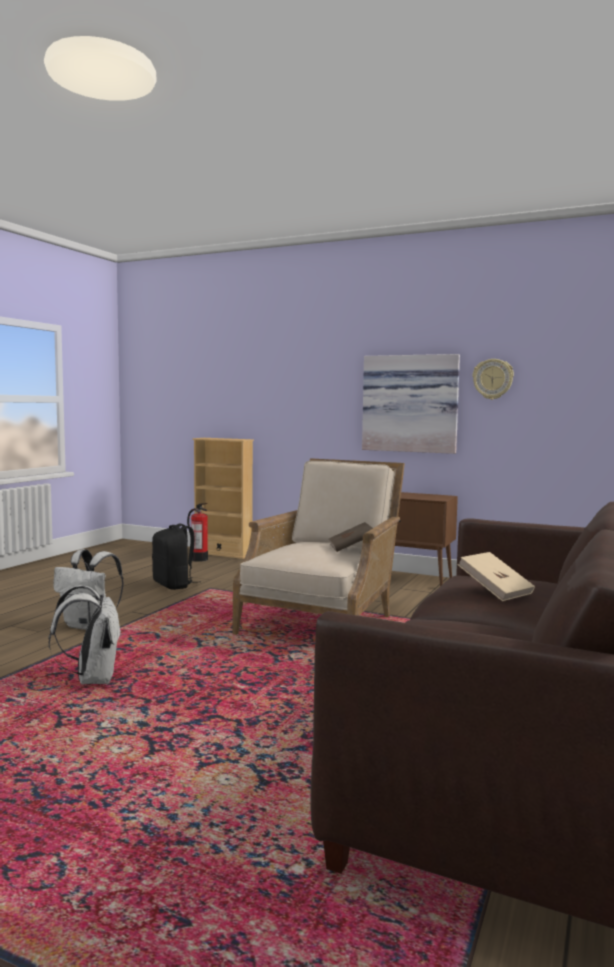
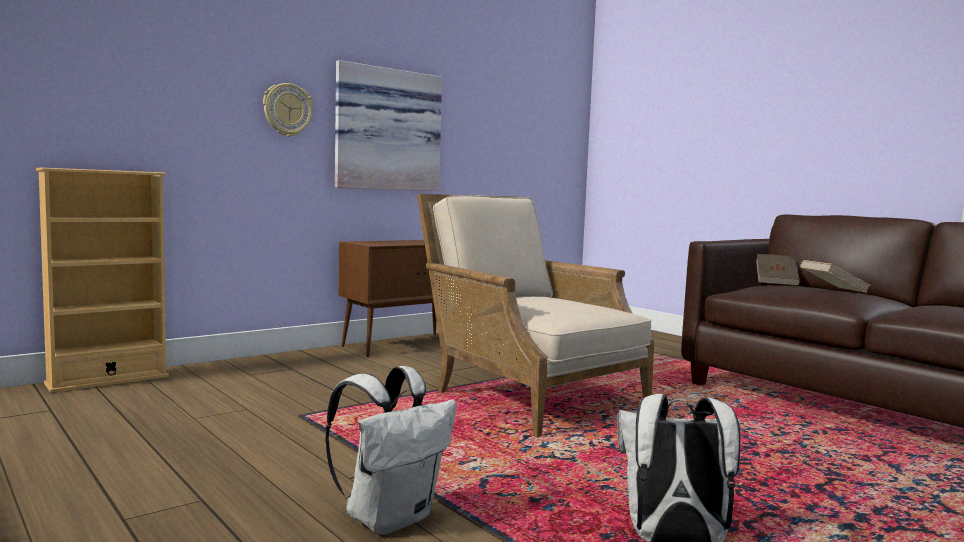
camera: 65 degrees left, 0 degrees up
(174, 585) = (239, 432): black backpack -> none
(199, 559) = (108, 396): fire extinguisher -> none
(351, 548) = (557, 296): brown book -> brown book (776, 281)
(493, 379) = (464, 109): wall clock -> wall clock (287, 110)

